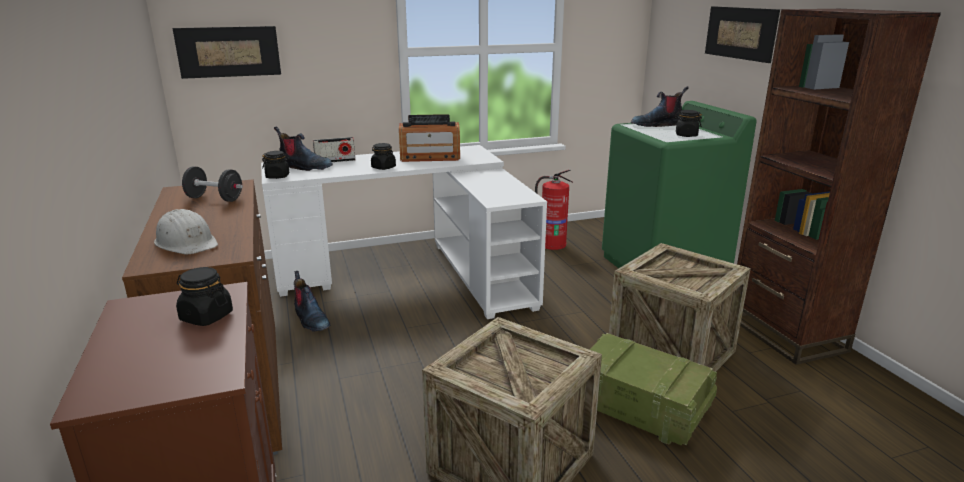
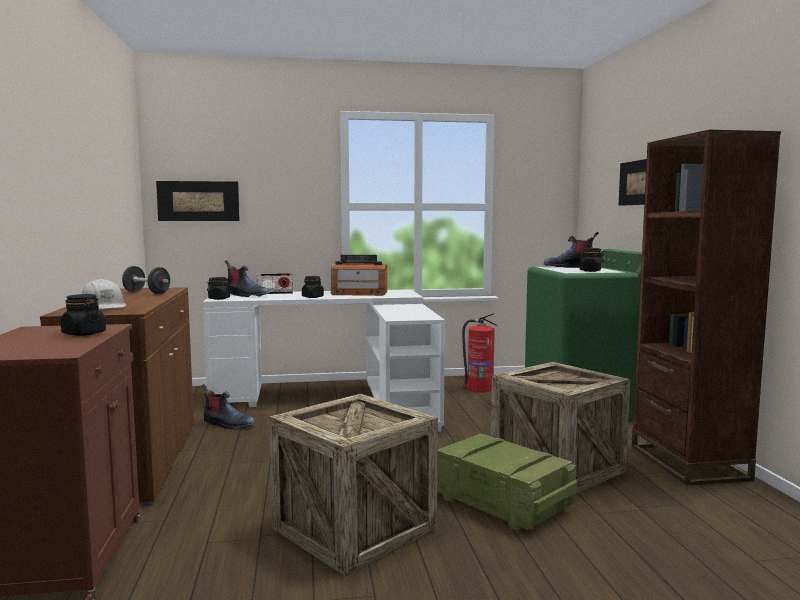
camera: 10 degrees right, 15 degrees down
(311, 319) = (227, 424): boot -> boot turned 45 degrees counterclockwise

